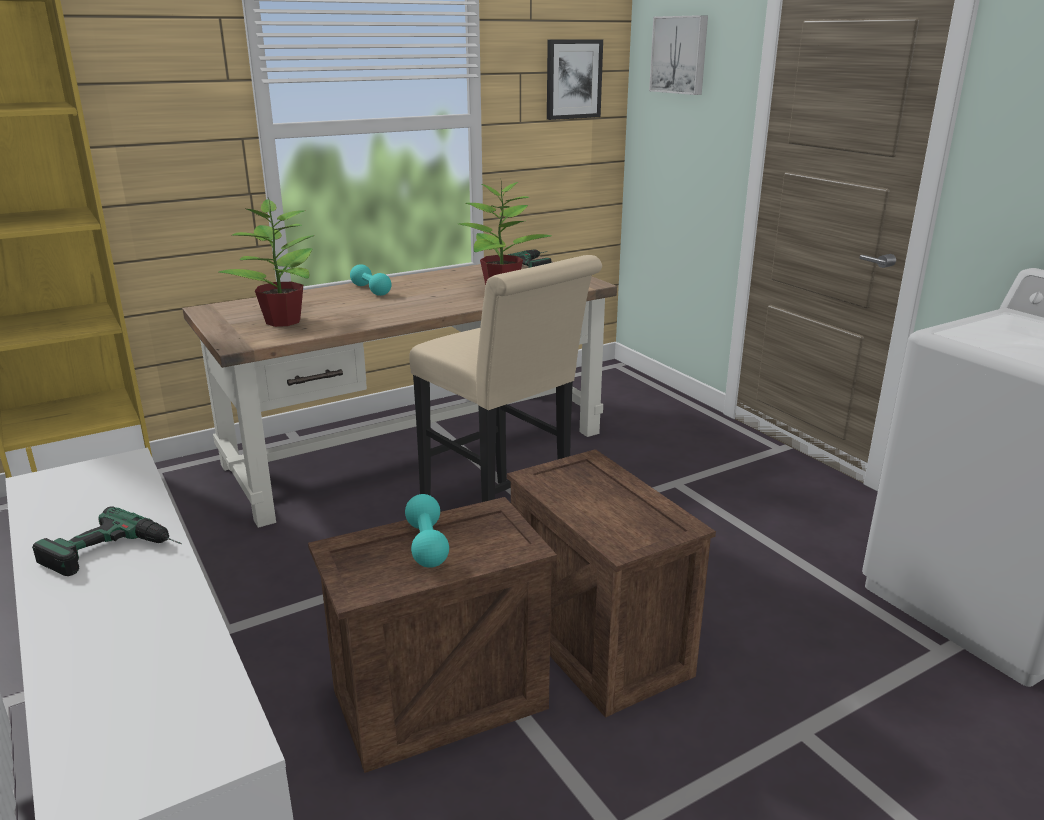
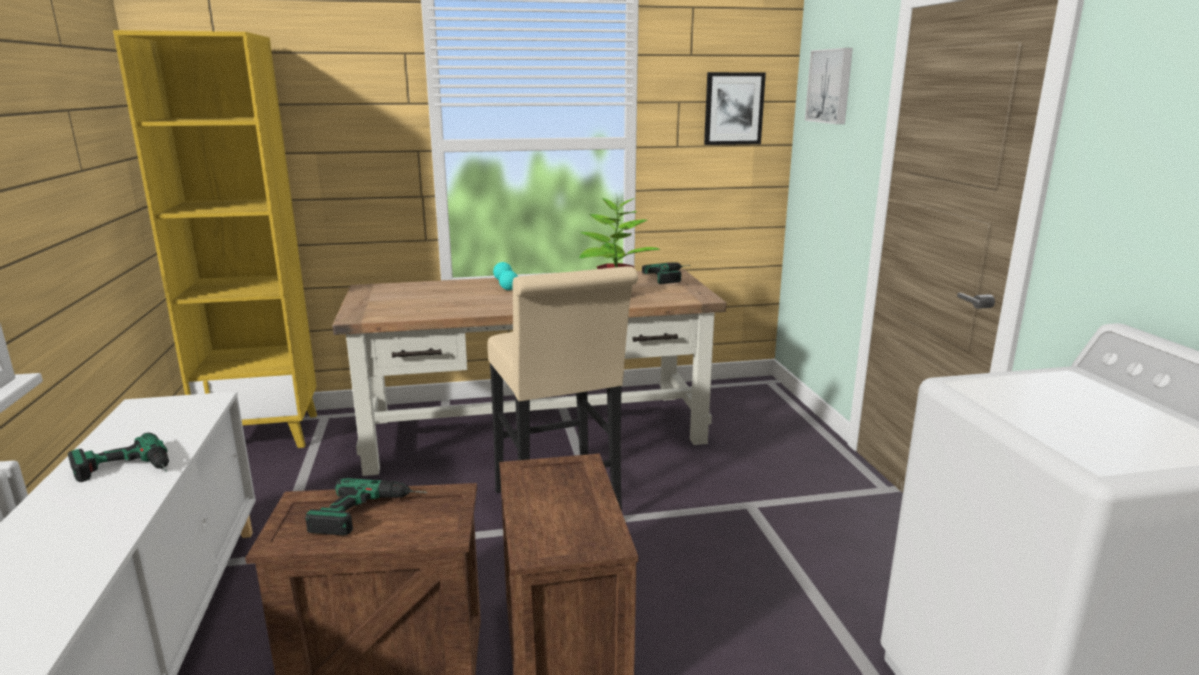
camera: 20 degrees right, 5 degrees down
(282, 321) = (408, 303): potted plant -> none
(427, 544) = (370, 513): turquoise dumbbell -> power drill

